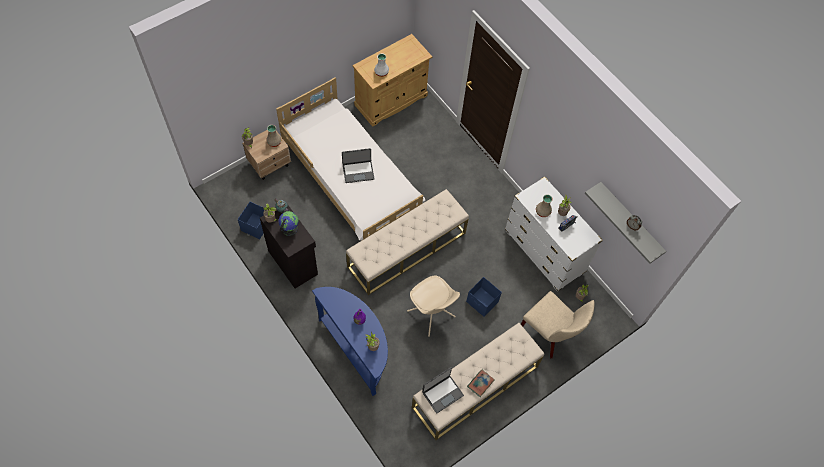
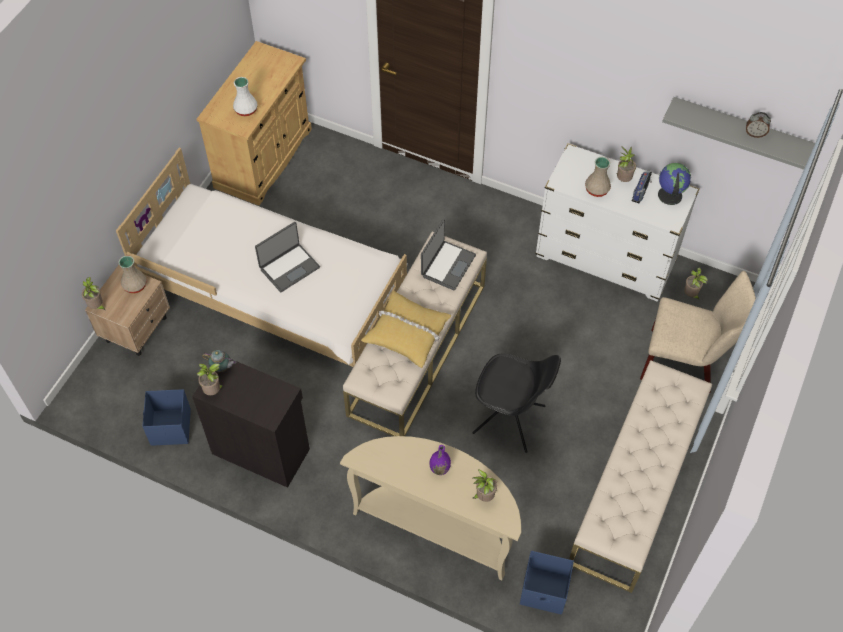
camera: 25 degrees left, 5 degrees down
(289, 229) = (250, 389): globe -> globe (669, 195)
(357, 349) = (437, 526): blue console table -> beige console table
(396, 239) = (407, 333): none -> yellow pillow
(431, 314) = (510, 420): beige chair -> black chair
(442, 393) = (615, 513): laptop -> laptop (447, 265)
(480, 383) = (657, 470): book -> none
(482, 302) = (568, 367): blue storage box -> blue storage box (545, 591)

